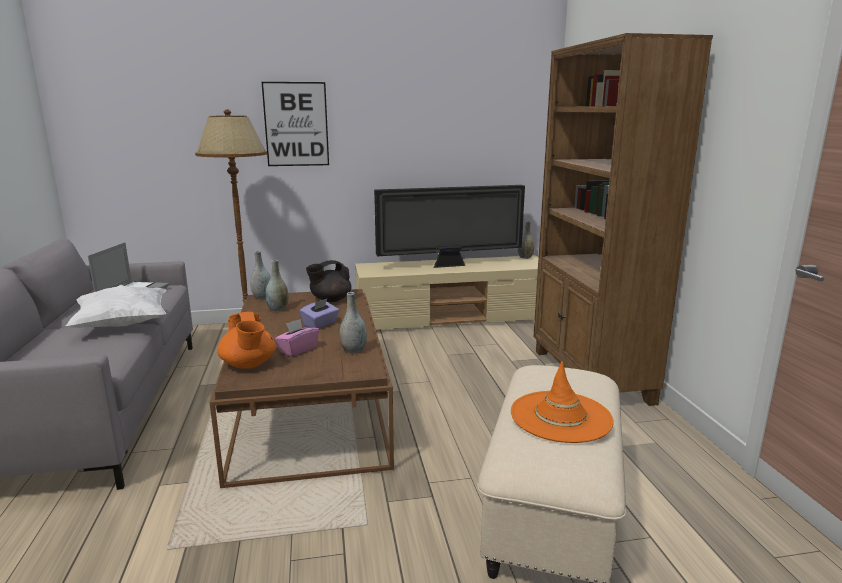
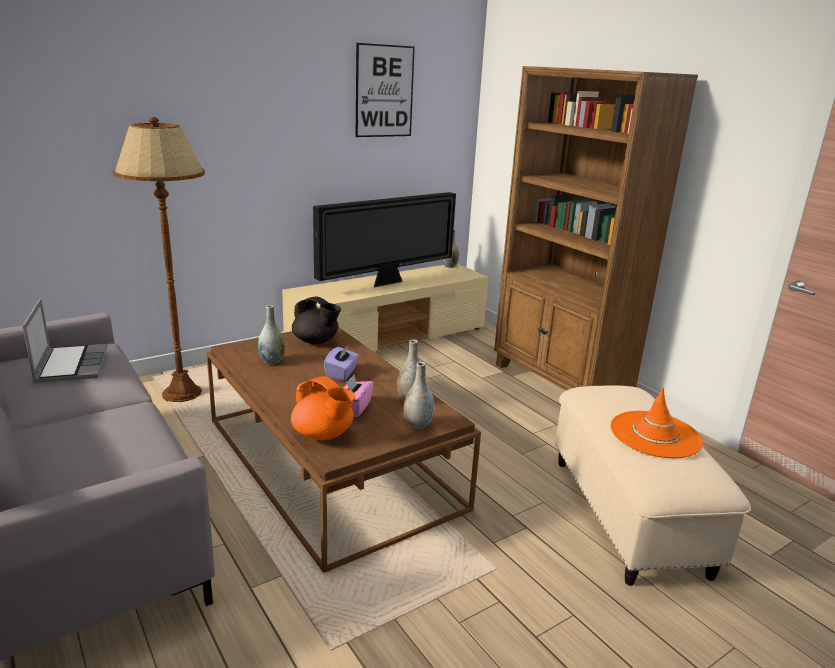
camera: 25 degrees left, 5 degrees up
(123, 325) = (116, 410): white pillow -> none
(262, 297) = (234, 347): grey vase -> grey vase (418, 425)
(296, 124) = (214, 129): picture -> picture (384, 91)
(330, 300) = (316, 341): black teapot -> black teapot turned 90 degrees counterclockwise

